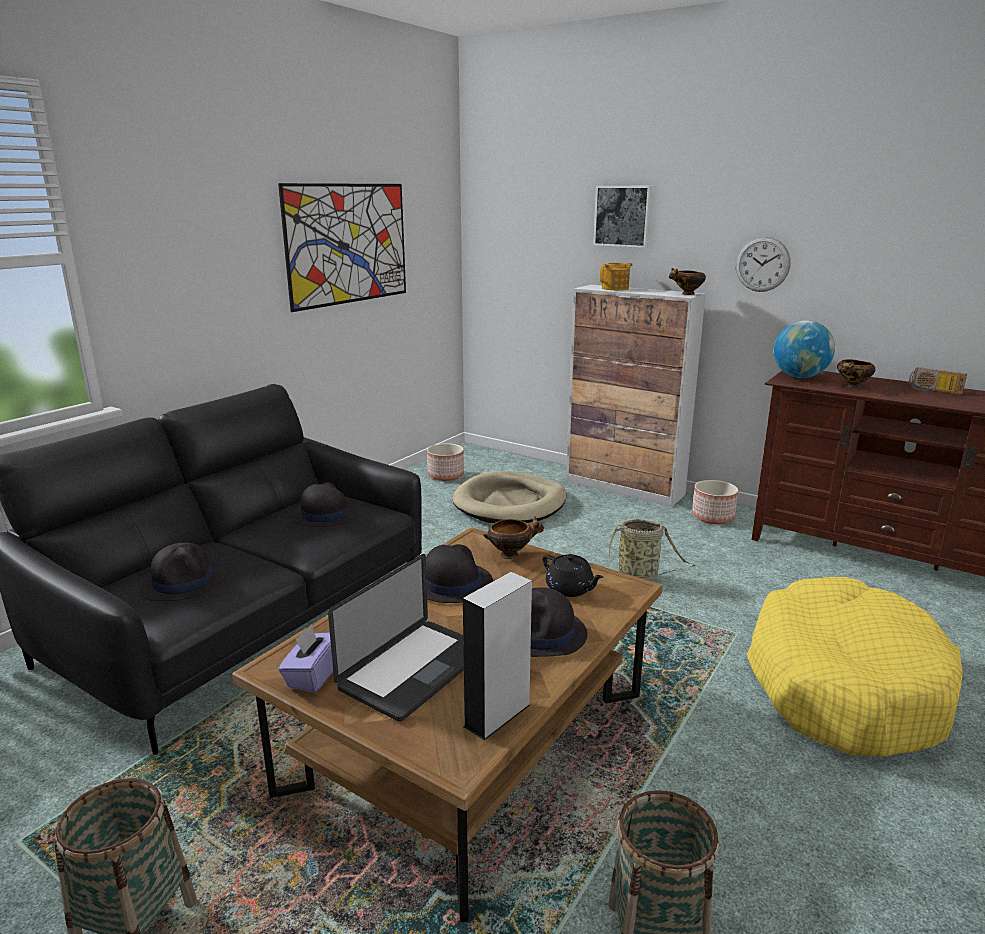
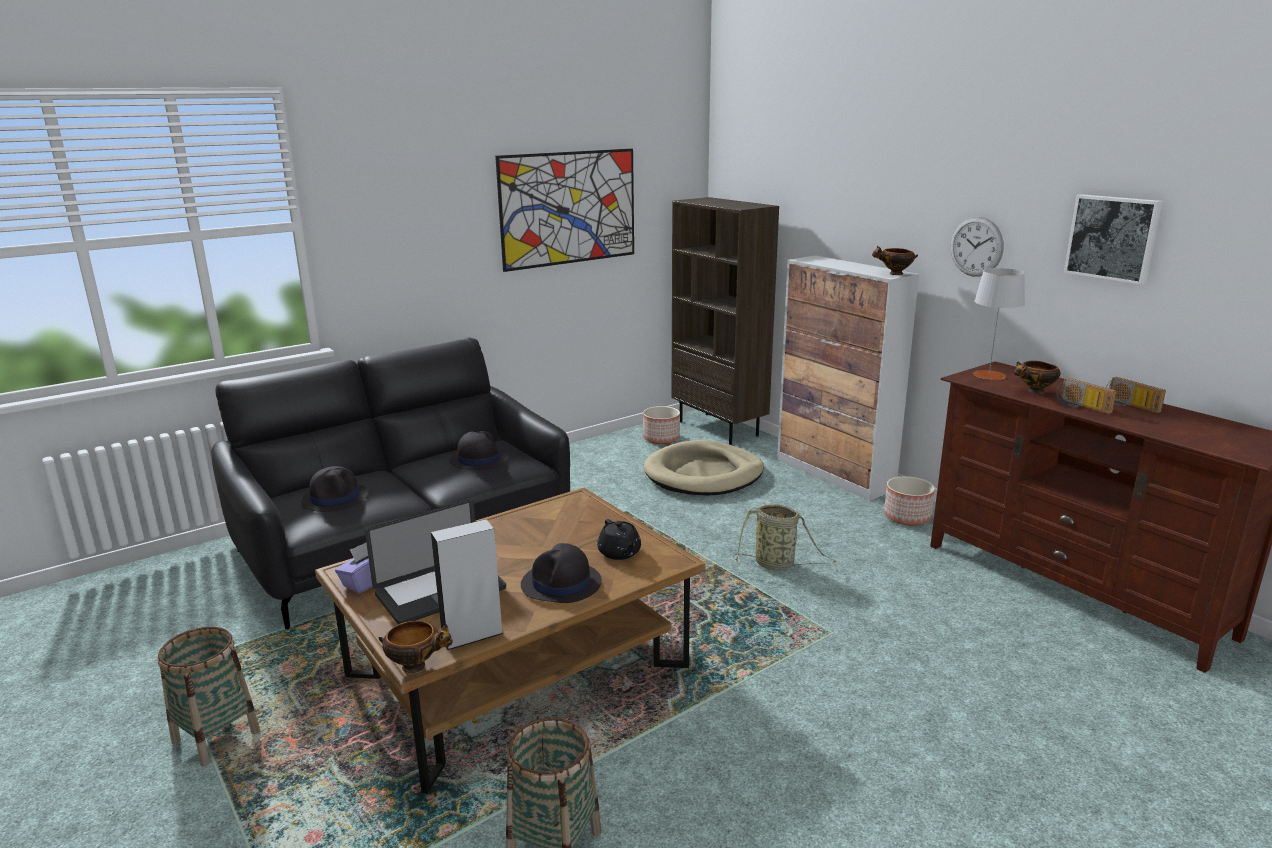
camera: 20 degrees right, 0 degrees up
(451, 583) = (526, 532): black hat -> none
(493, 460) = (719, 428): none -> brown bookcase
(511, 554) = (597, 516): bowl -> bowl (416, 666)
(615, 288) = (830, 262): teapot -> none
(623, 216) = (847, 185): picture -> picture (1113, 238)
(799, 377) = (989, 375): globe -> grey table lamp
(843, 685) = (901, 700): yellow dog bed -> none
(902, 395) = (1081, 406): none -> radio

